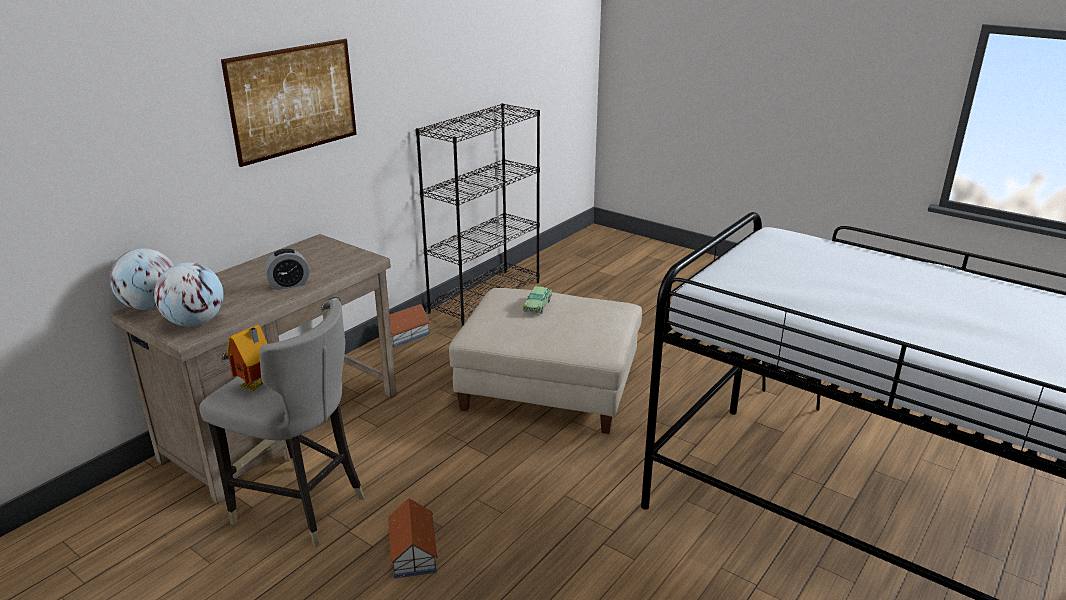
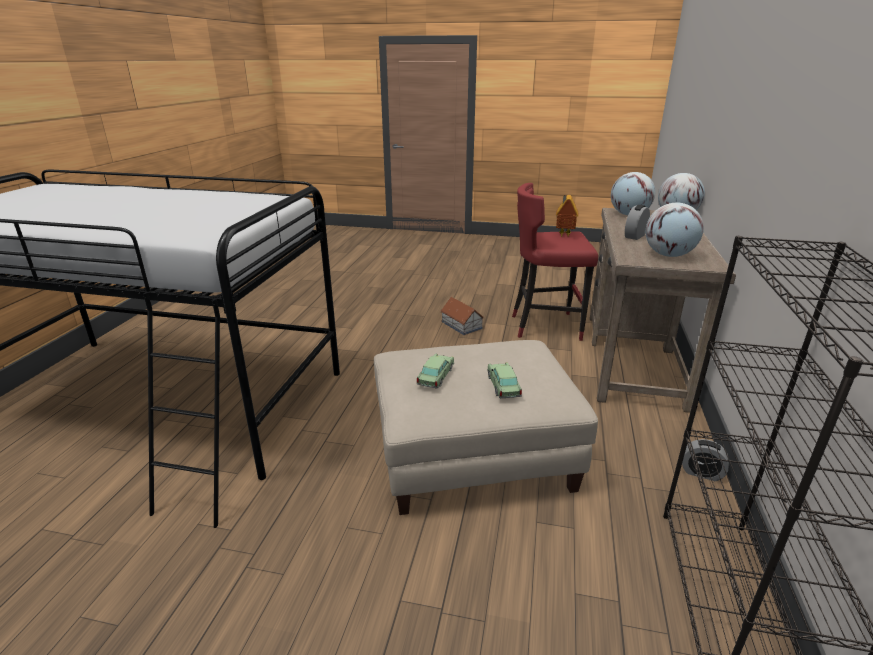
camera: 155 degrees right, 0 degrees up
(294, 100) = (786, 110): picture -> none
(302, 507) = (545, 326): grey stool -> red stool
(322, 257) = (668, 255): none -> globe
(403, 335) = (701, 473): toy house -> alarm clock
(583, 322) = (435, 377): none -> toy car

